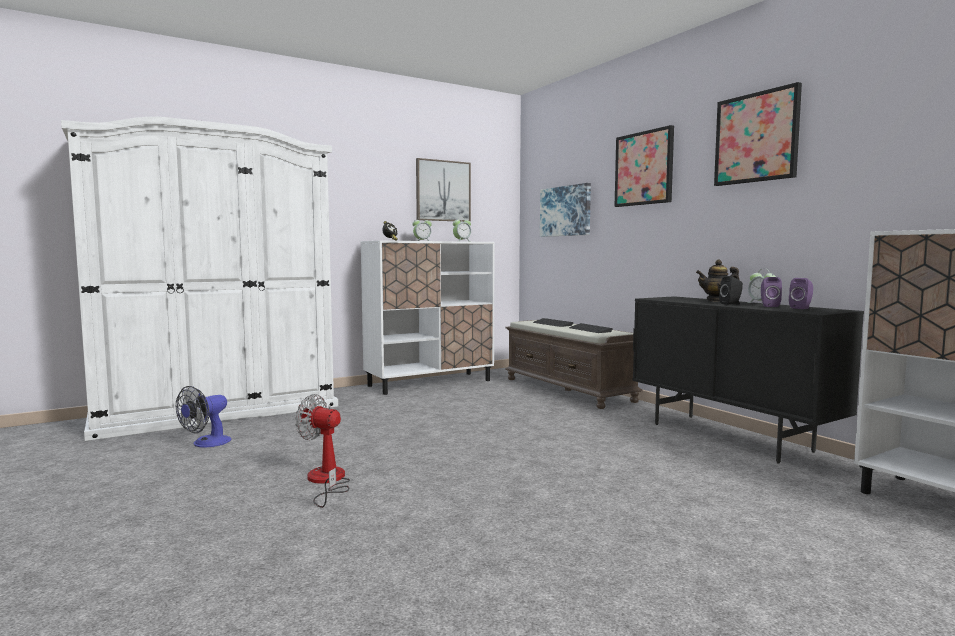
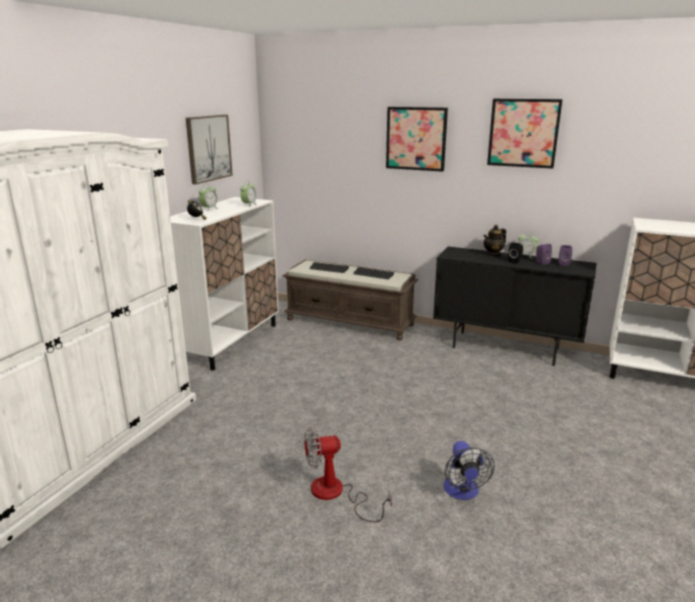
camera: 35 degrees left, 15 degrees up
(206, 443) = (154, 495): fan -> fan (462, 492)
(566, 211) = (325, 163): picture -> none

